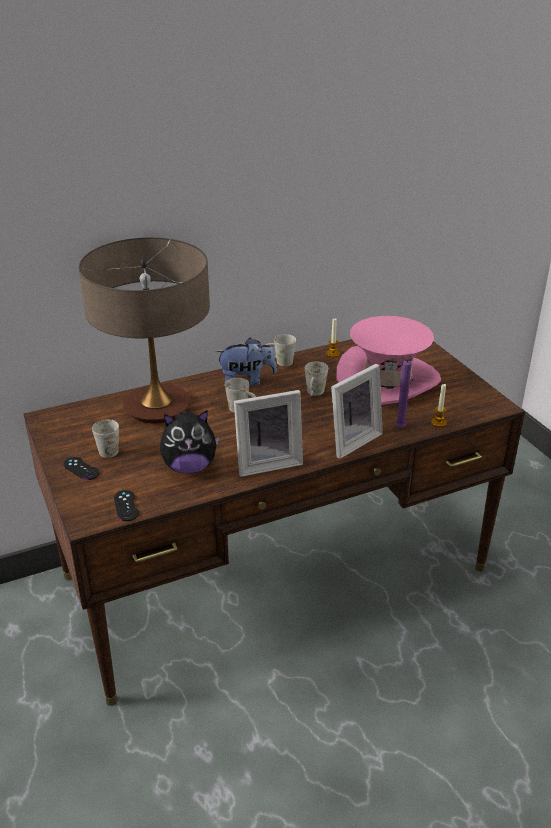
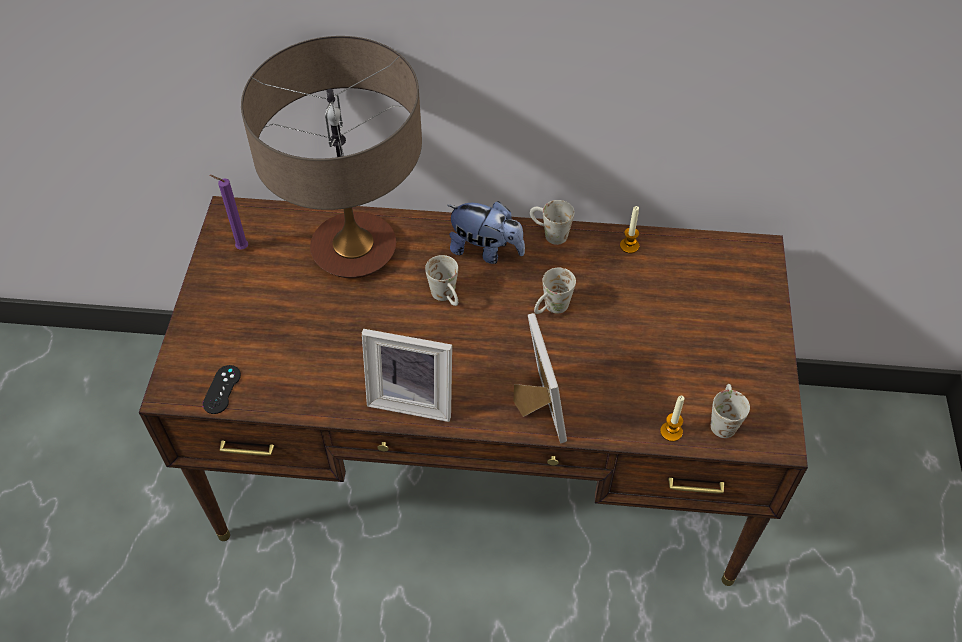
camera: 30 degrees right, 20 degrees up
(81, 468) = (214, 311): black game controller -> none
(107, 448) = (259, 292): white mug -> white mug (722, 419)
(189, 467) = (324, 363): plush toy -> none
(351, 440) = (536, 409): picture frame -> picture frame turned 90 degrees counterclockwise
(387, 380) = (664, 325): pink hat -> none
(398, 428) = (611, 417): purple candle -> purple candle (240, 248)

